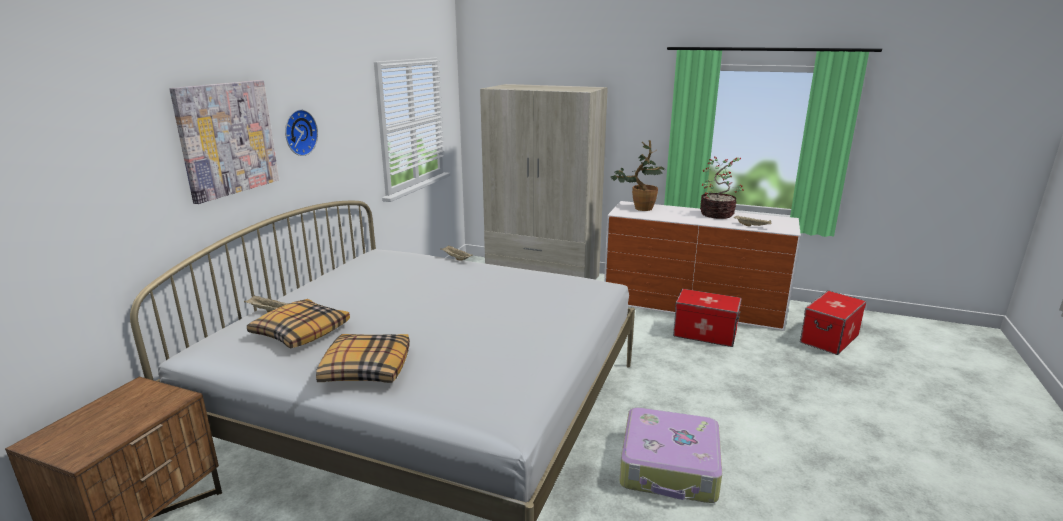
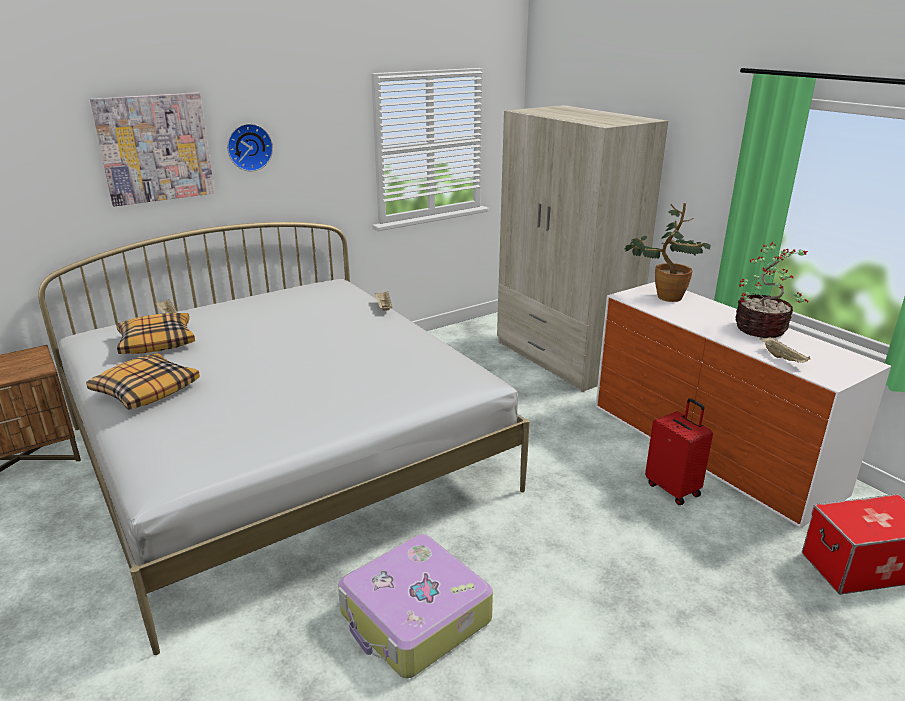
camera: 35 degrees right, 5 degrees up
(705, 333) = (673, 489): storage box -> red suitcase

